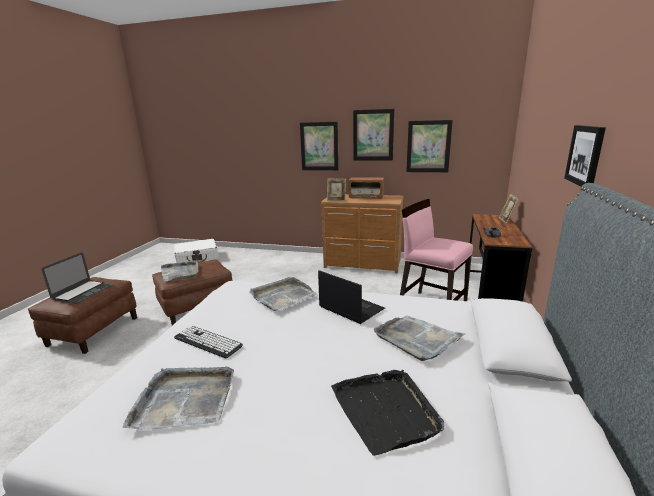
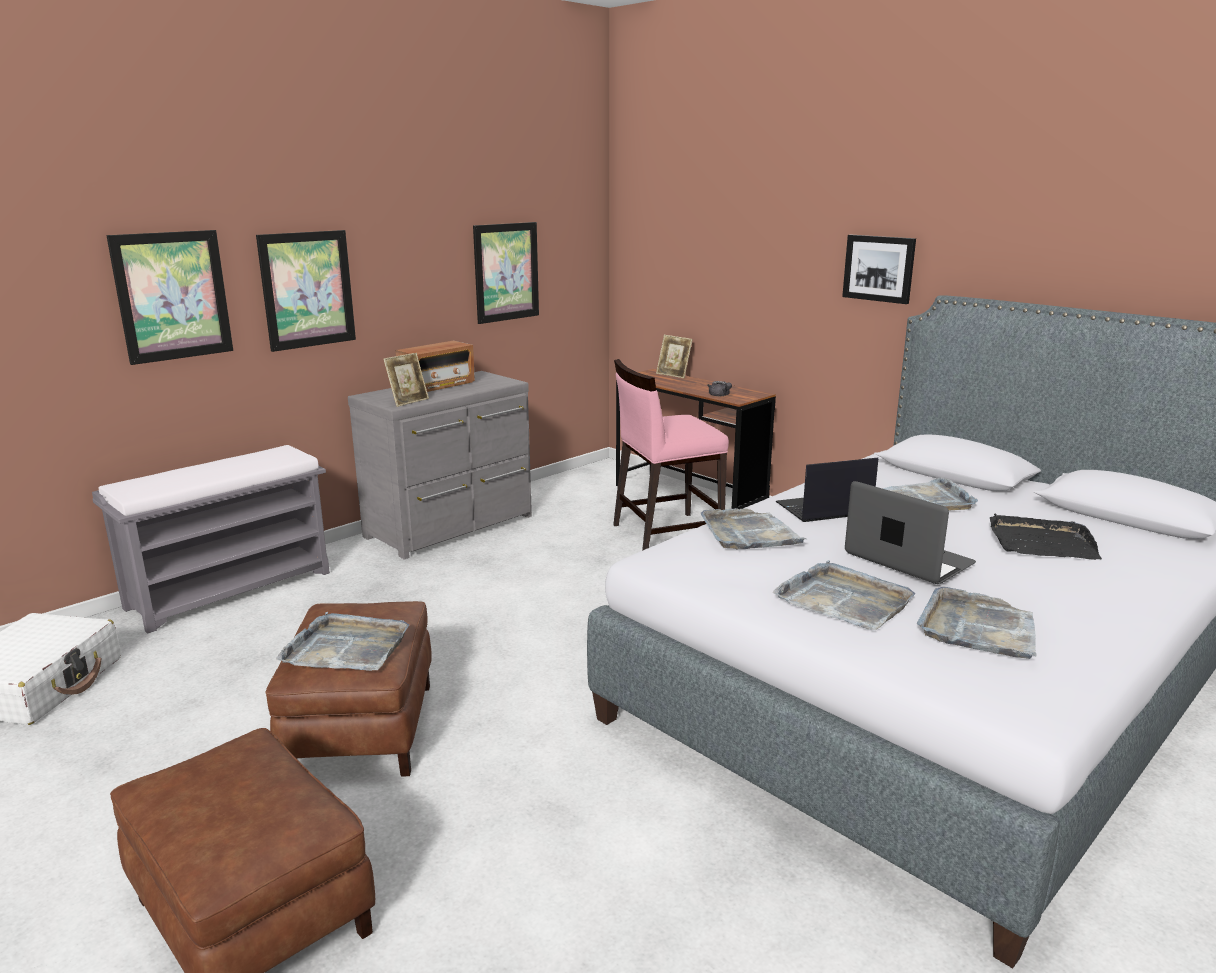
camera: 60 degrees left, 0 degrees up
(83, 292) = (253, 794): laptop -> laptop (908, 559)
(208, 342) = (844, 600): keyboard -> grey tray
(271, 255) = (232, 589): none -> grey bench
(363, 264) = (453, 527): brown dresser -> grey dresser
(373, 135) = (416, 256): picture -> picture (172, 296)

